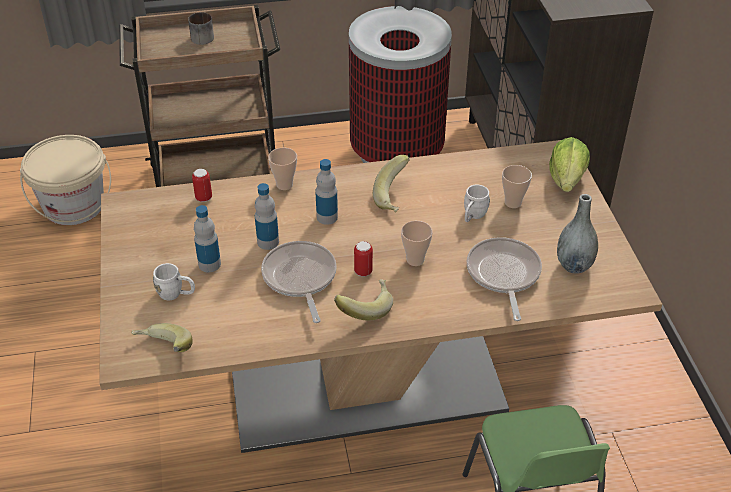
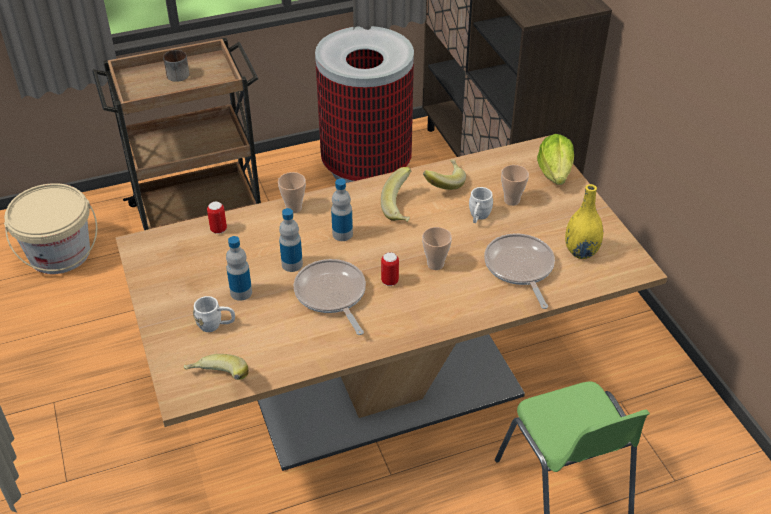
camera: 10 degrees left, 0 degrees up
(364, 308) = (400, 315): banana -> banana (443, 183)
(573, 265) = (581, 252): grey vase -> yellow vase

